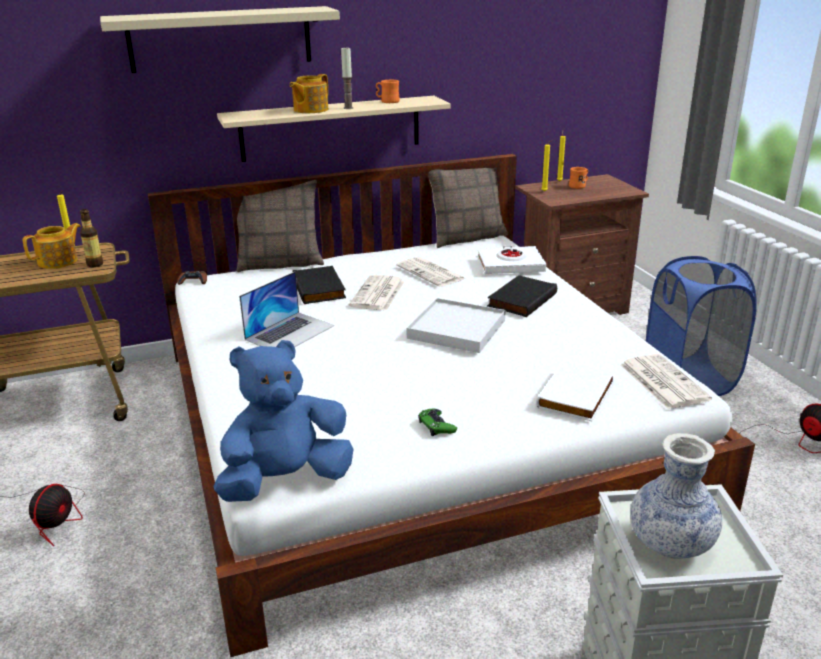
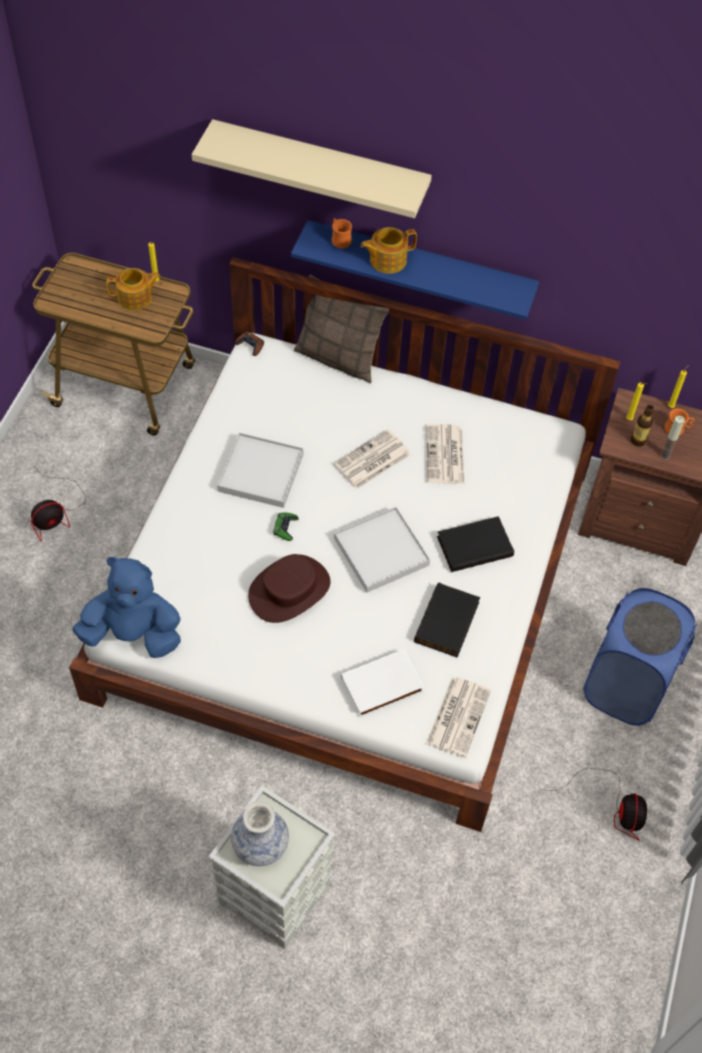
camera: 35 degrees right, 30 degrees up
(95, 264) = (156, 320): bottle -> bottle (638, 441)
(290, 332) = (261, 472): laptop -> white tray
(320, 288) = (335, 422): black book -> black book (448, 623)
(331, 128) = (419, 268): beige shelf -> blue shelf
(348, 108) = (423, 275): candle -> candle (665, 456)
(387, 101) = (475, 276): orange mug -> orange mug (339, 239)
(411, 379) = (289, 590): none -> brown hat
(436, 426) = (260, 649): green game controller -> green game controller (285, 528)
(466, 238) = (539, 413): pillow -> none
(510, 265) = (524, 488): white book -> none

